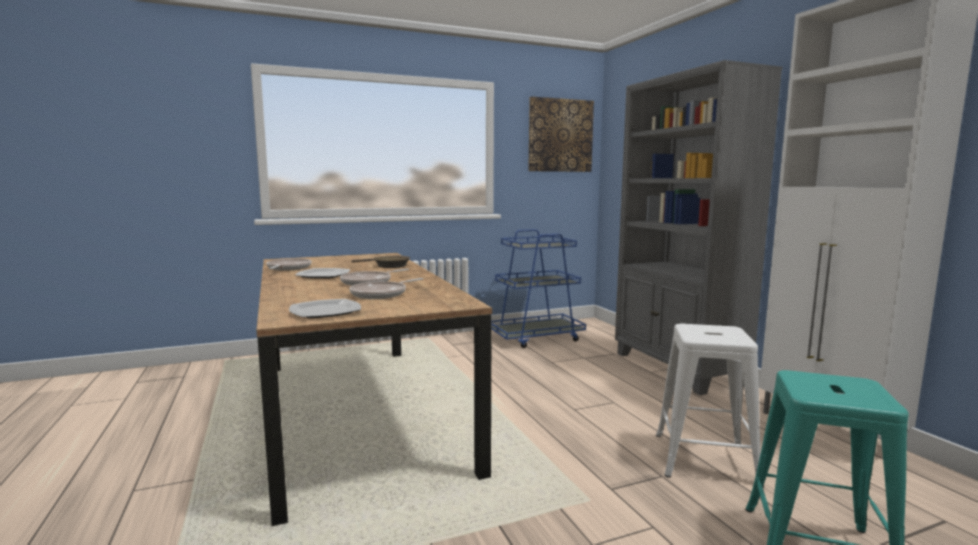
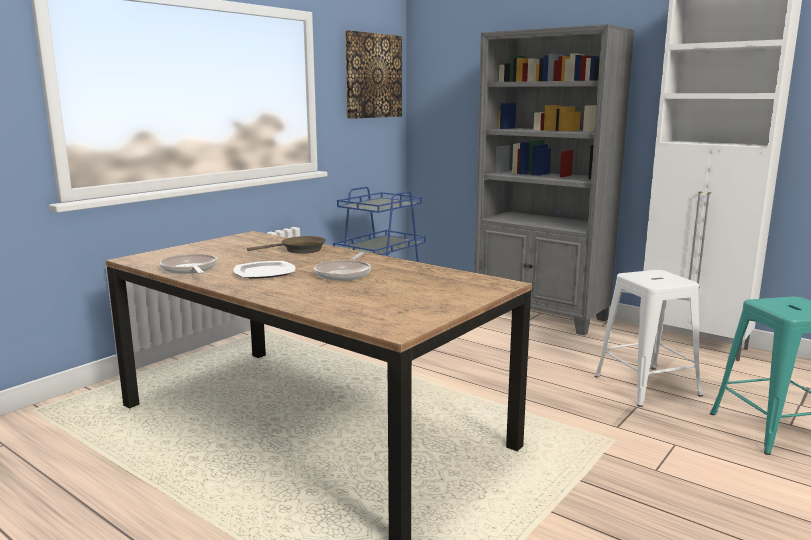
camera: 30 degrees left, 5 degrees up
(326, 311) = (406, 313): plate -> none
(382, 294) = (400, 285): frying pan -> none

